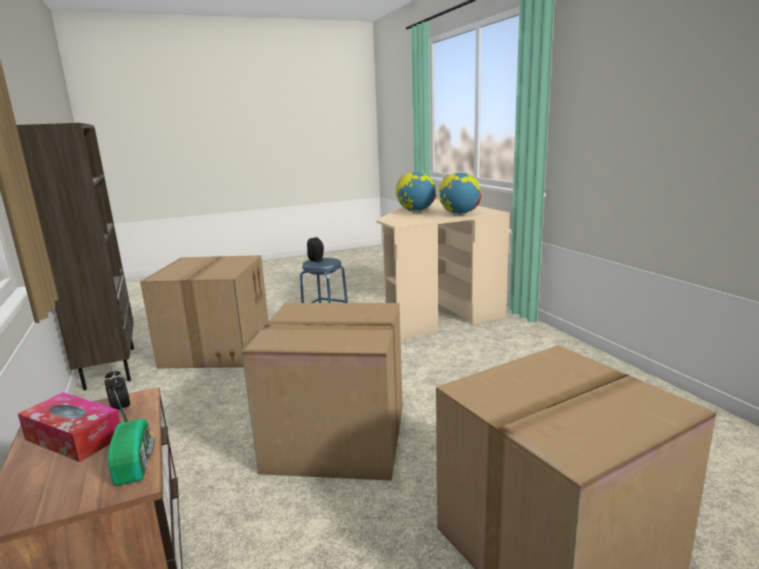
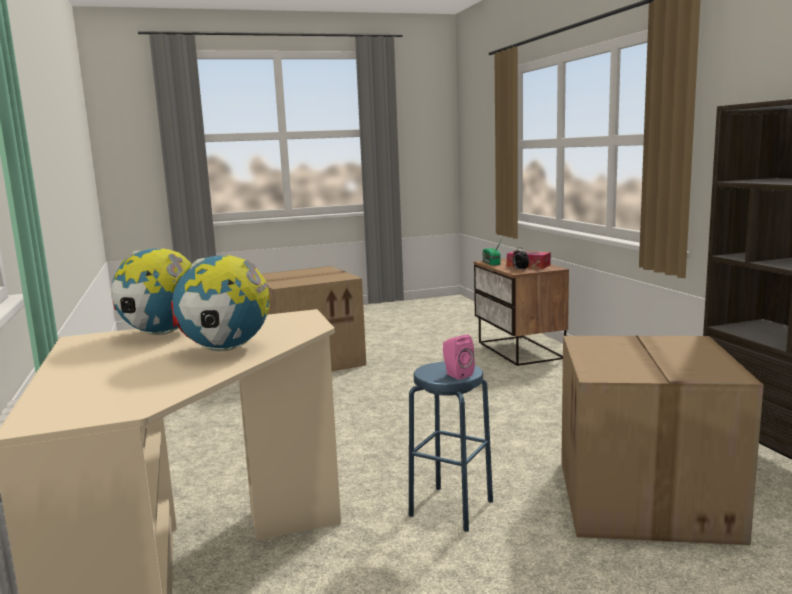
camera: 175 degrees left, 5 degrees down
(317, 260) = (456, 374): black speaker -> pink speaker
(335, 438) = (427, 397): cardboard box -> none

